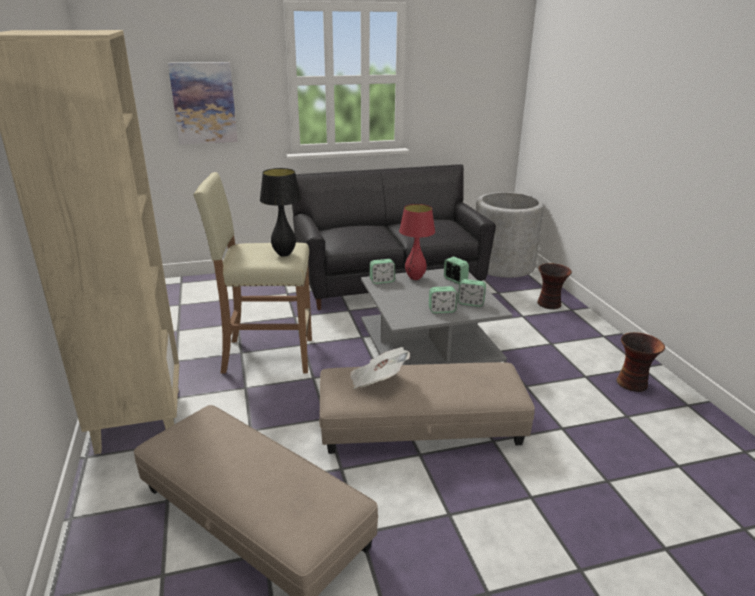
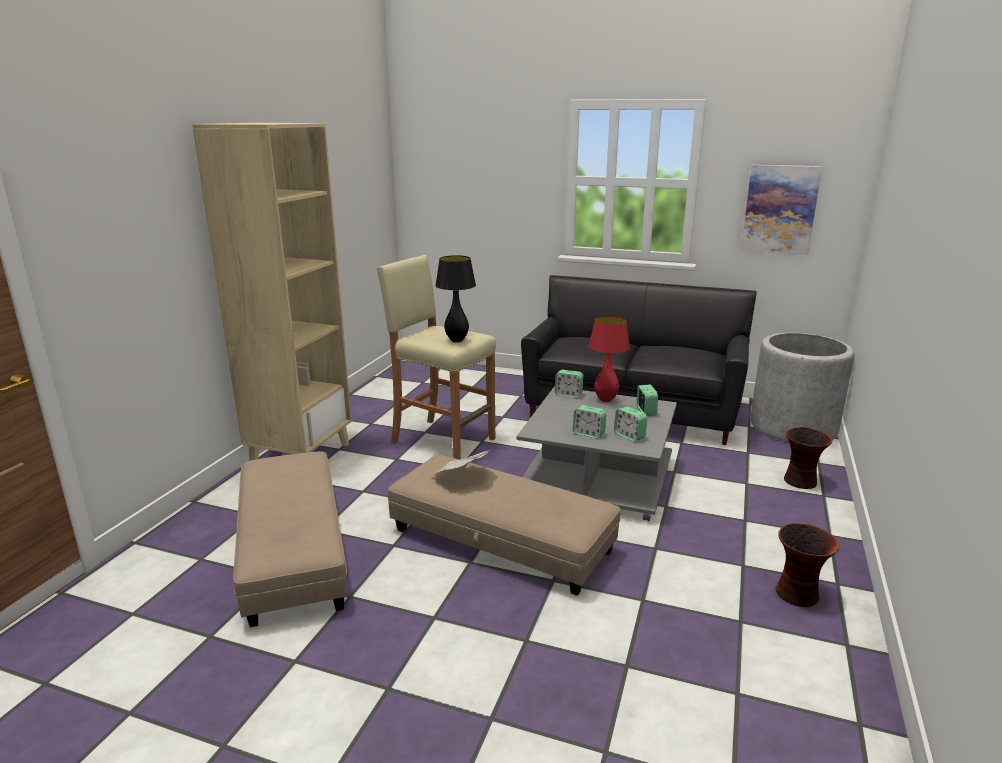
camera: 35 degrees right, 5 degrees down
(204, 103) = (486, 197): picture -> picture (779, 209)

